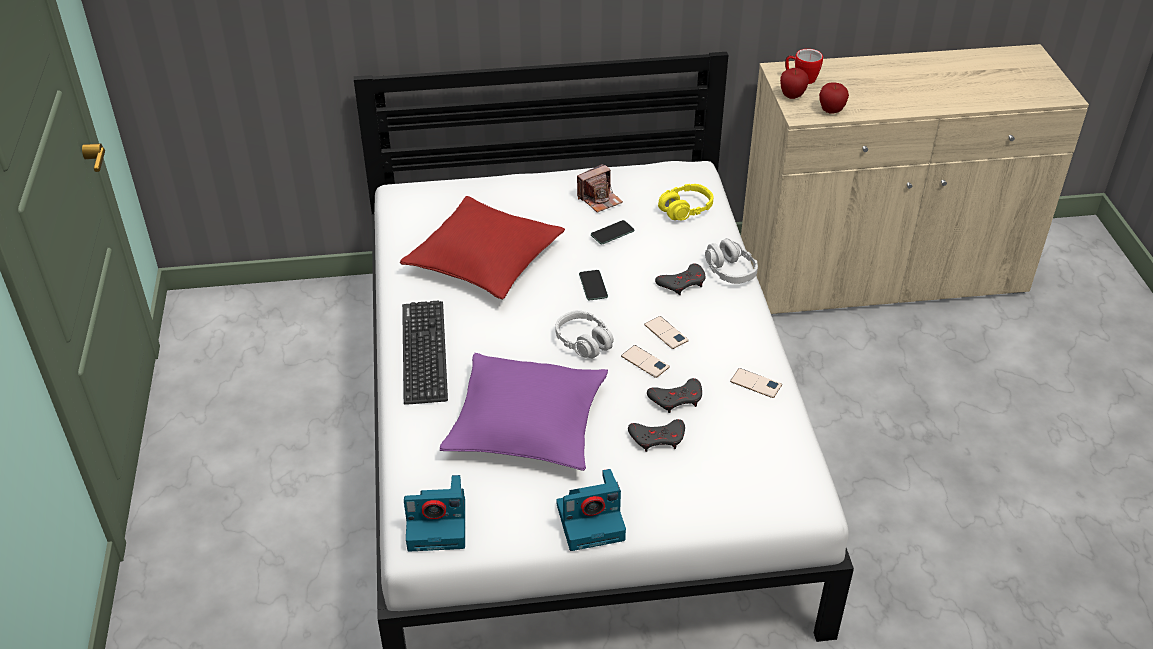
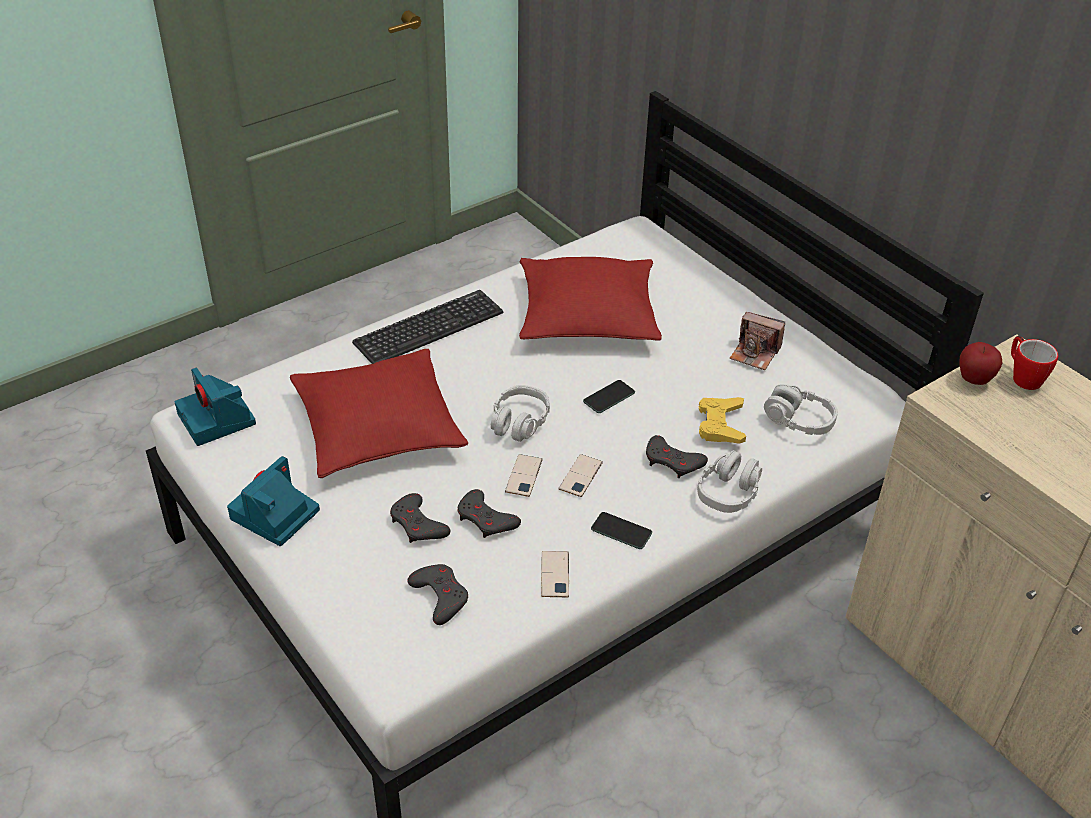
camera: 60 degrees right, 0 degrees up
(527, 424) = (378, 427): purple pillow -> red pillow
(592, 521) = (274, 516): camera -> camera turned 75 degrees clockwise
(612, 233) = (704, 380): phone -> phone (621, 531)
(664, 245) = (720, 424): none -> yellow game controller
(685, 209) = (799, 420): yellow headphones -> grey headphones
(742, 451) = (440, 596): none -> grey game controller
(831, 111) = (980, 422): apple -> none

